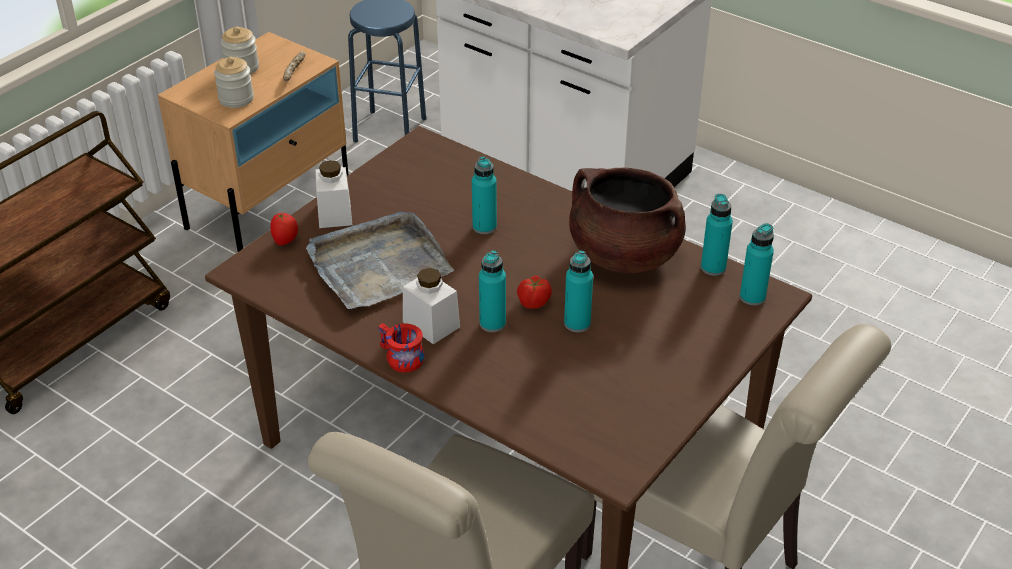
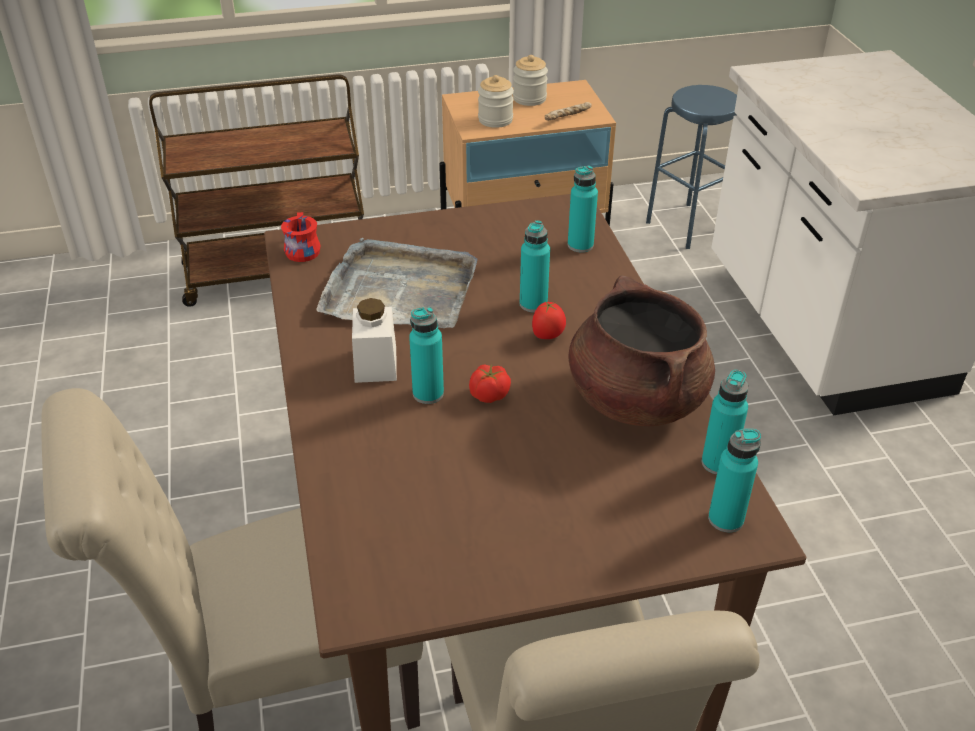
camera: 40 degrees right, 0 degrees up
(285, 241) = (355, 235): tomato -> tomato (548, 336)
(334, 214) = (421, 231): white jar -> none
(399, 359) = (311, 379): red mug -> red mug (300, 249)
(577, 323) = (505, 438): turquoise bottle -> turquoise bottle (580, 245)

